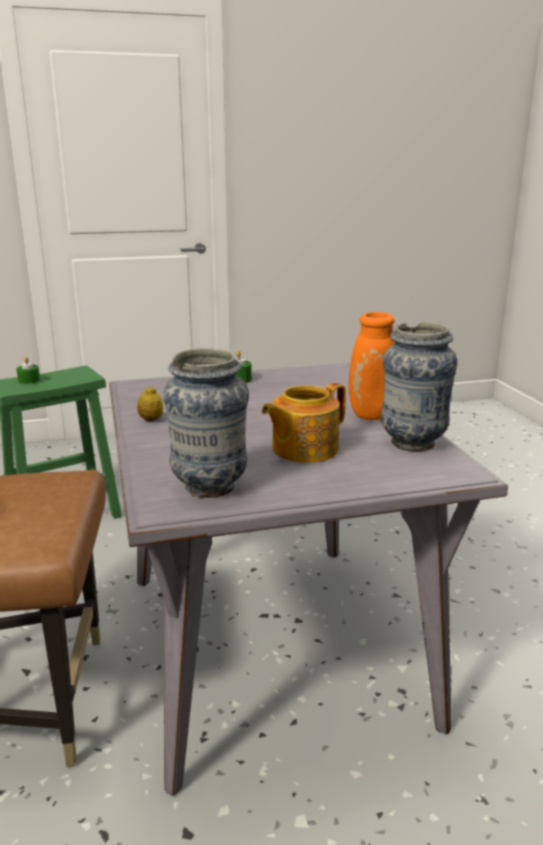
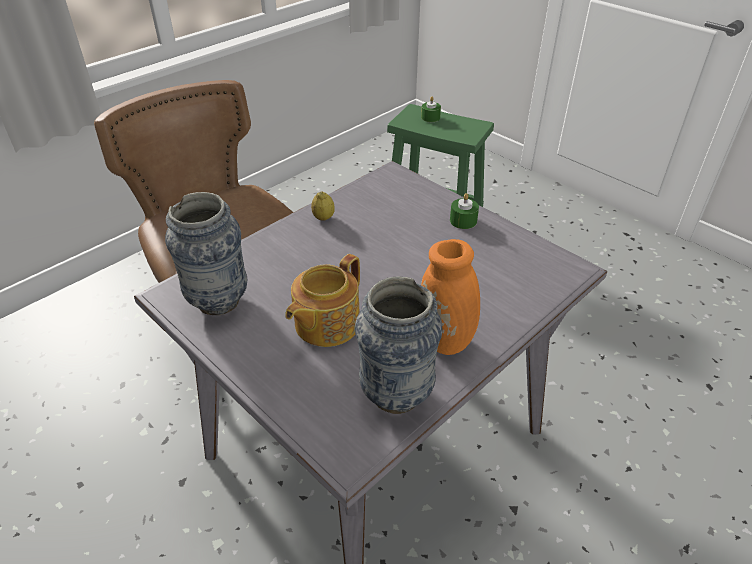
camera: 60 degrees right, 20 degrees up
(303, 449) = (325, 324): teapot -> teapot turned 75 degrees counterclockwise

